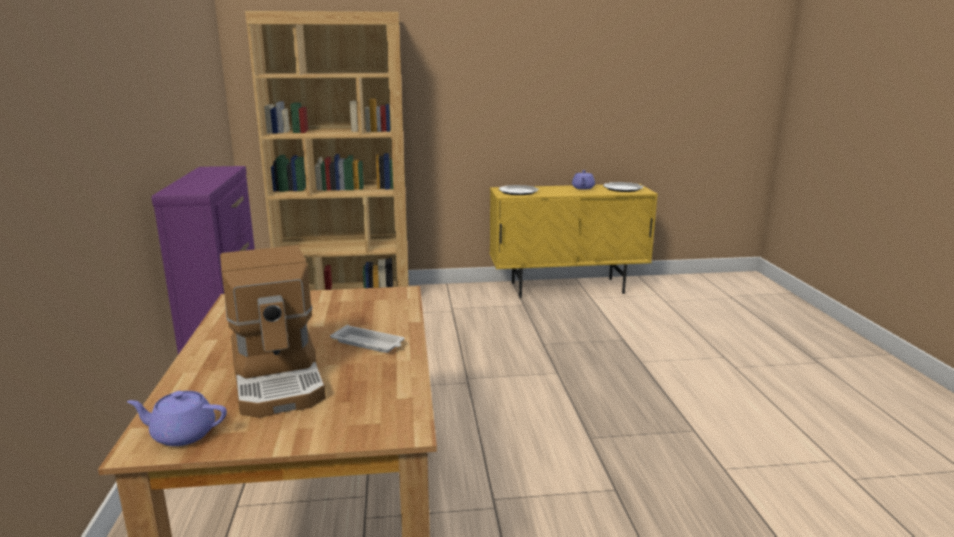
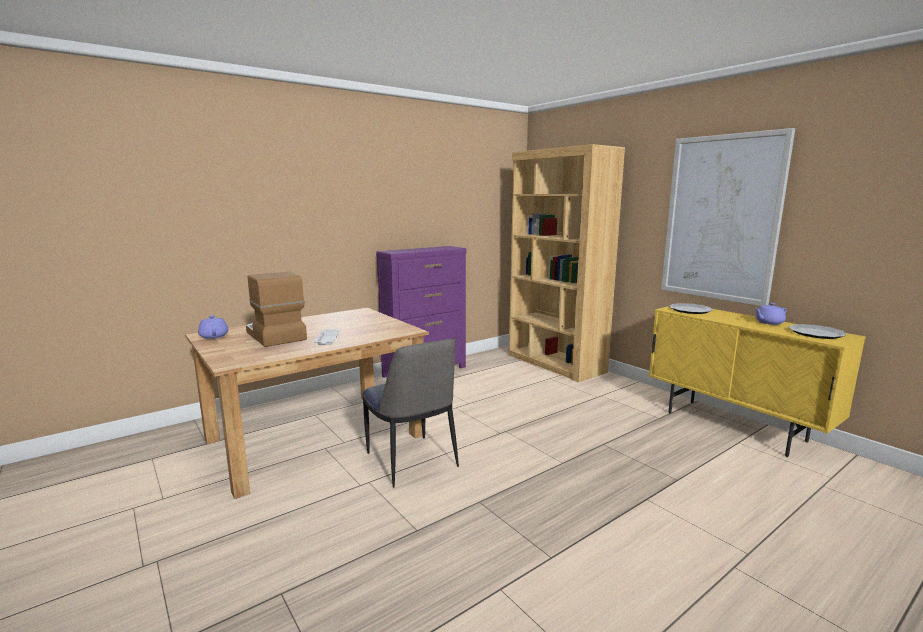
camera: 60 degrees right, 5 degrees down
(279, 378) = (274, 336): coffee machine -> coffee machine turned 105 degrees clockwise
(475, 455) = (412, 462): none -> chair
(517, 96) = (721, 218): none -> picture

